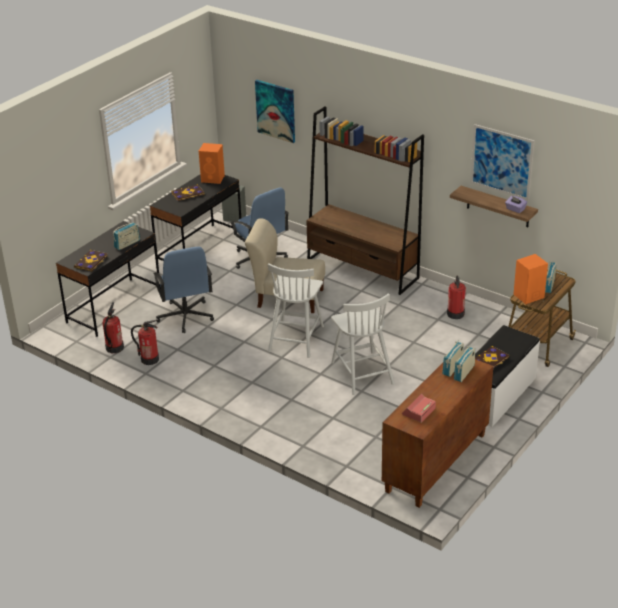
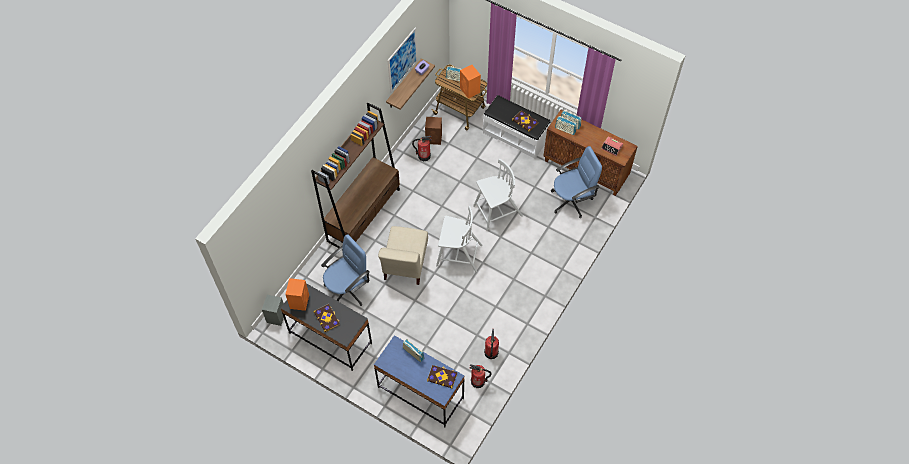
camera: 95 degrees left, 25 degrees up
(114, 307) = (420, 392): black desk -> blue desk
(185, 317) = (433, 335): blue office chair -> blue office chair (571, 200)
(276, 110) = (277, 221): picture -> none
(486, 322) = (434, 138): none -> brown speaker

